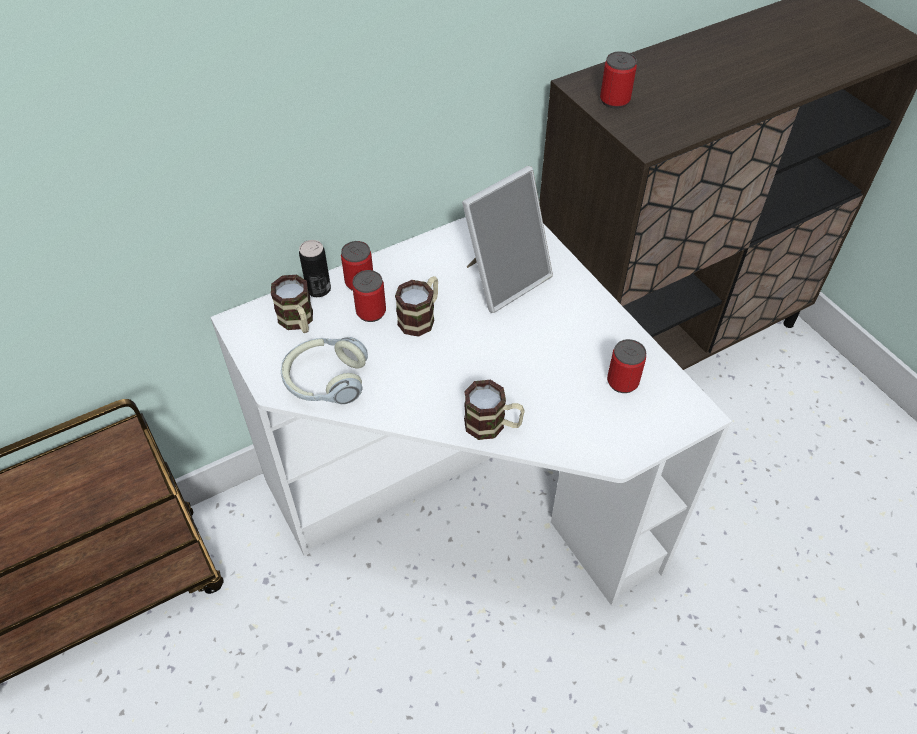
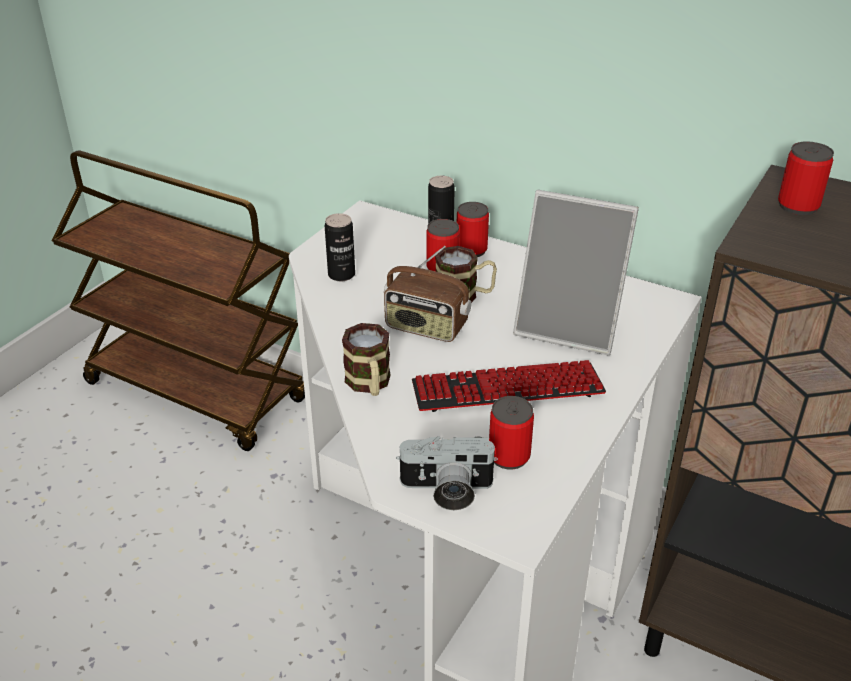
camera: 60 degrees right, 15 degrees down
(298, 322) = (393, 239): mug -> none
(325, 380) = (341, 275): headphones -> can
(444, 359) = (426, 328): none -> radio
(551, 348) = (507, 389): none -> keyboard
(637, 432) = (446, 490): none -> camera

